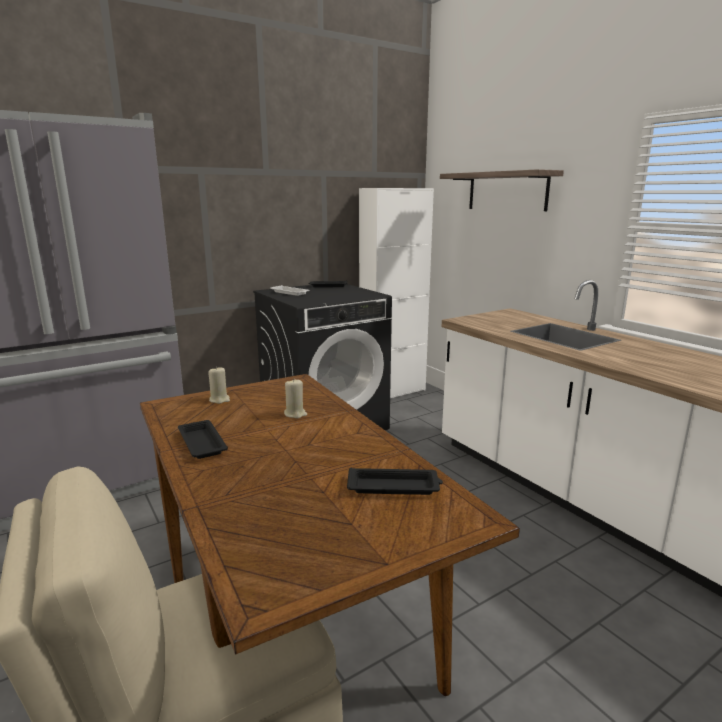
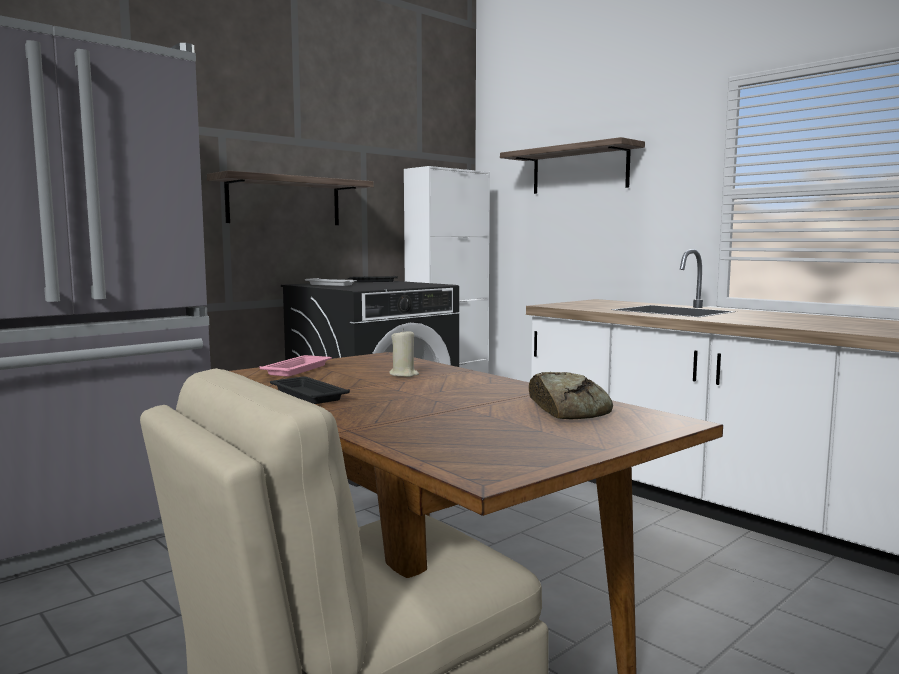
camera: 10 degrees left, 10 degrees down
(219, 400) = (298, 369): beige candle -> pink tray
(255, 223) = (284, 201): none -> shelf
(395, 487) = (567, 409): black tray -> bread

